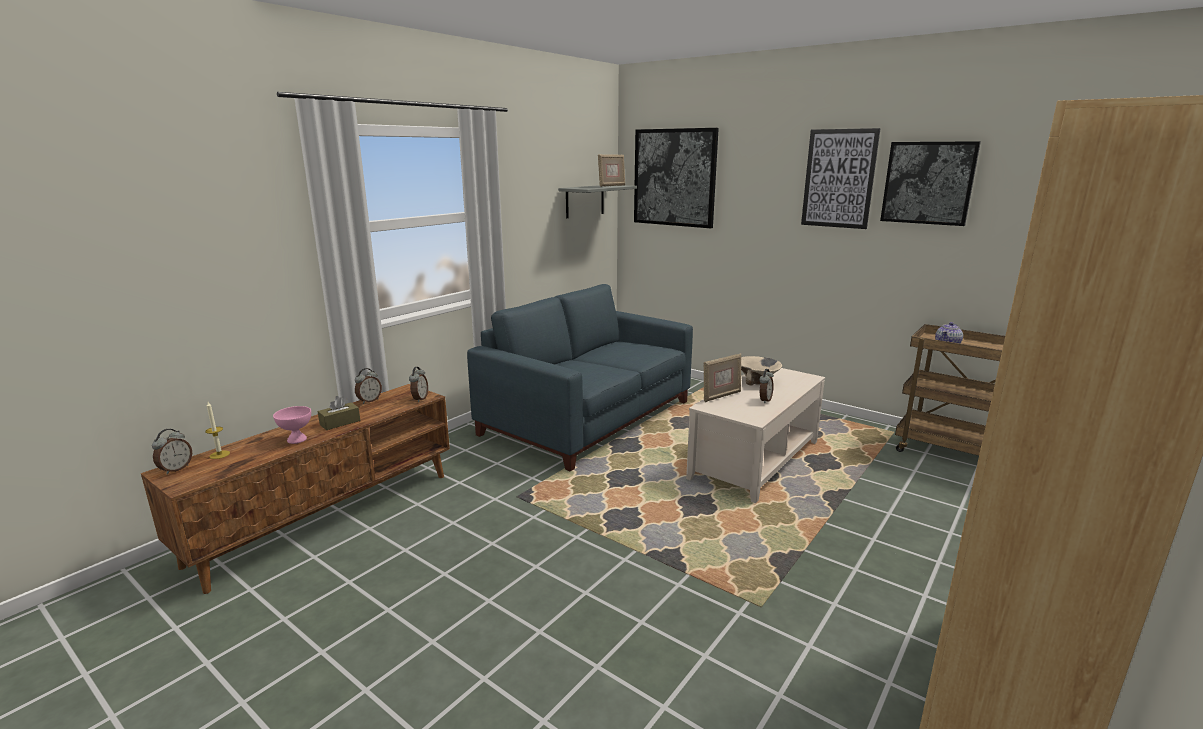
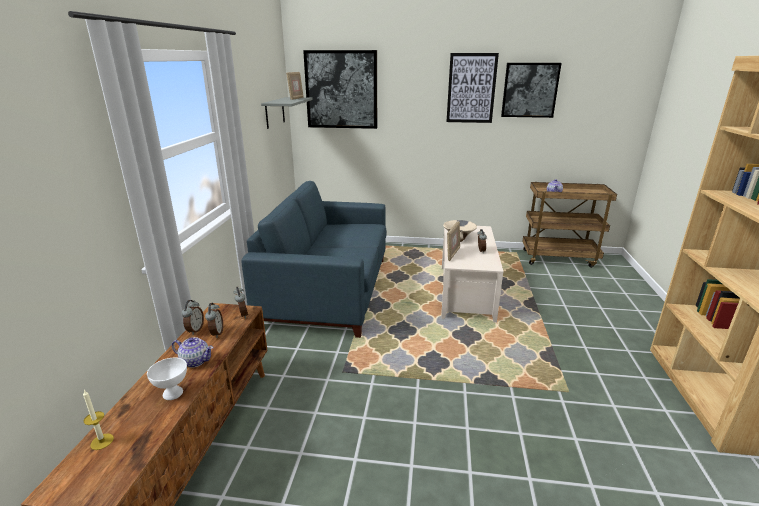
camera: 30 degrees left, 5 degrees up
(175, 469) = (66, 480): alarm clock -> alarm clock (216, 333)
(297, 440) = (173, 394): pink bowl -> white bowl
(340, 422) = (195, 361): brown tissue box -> teapot

